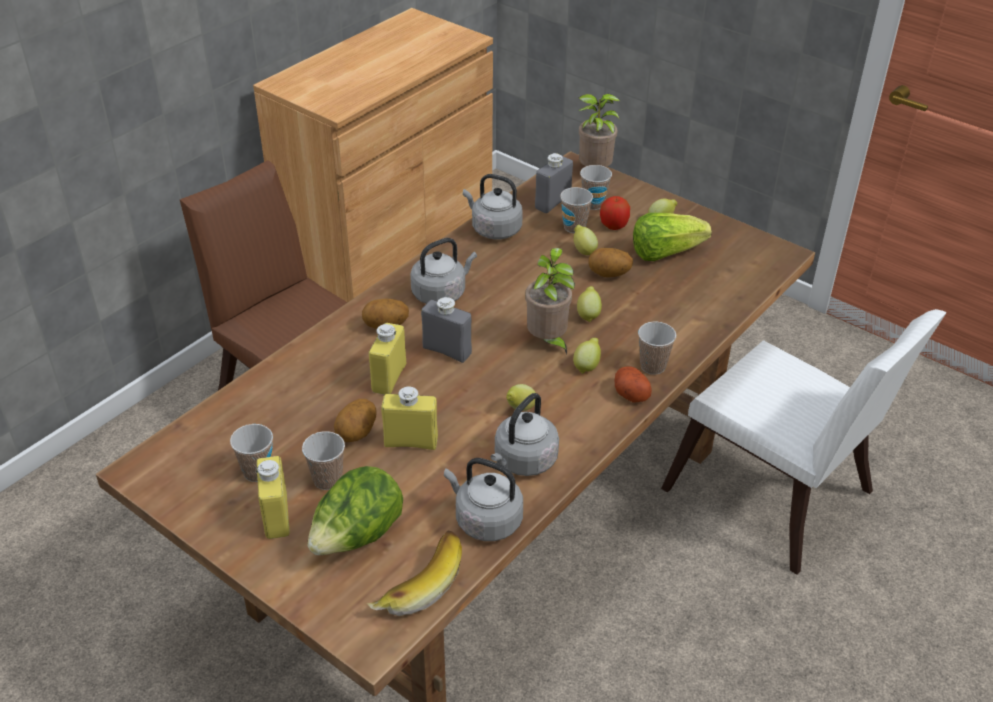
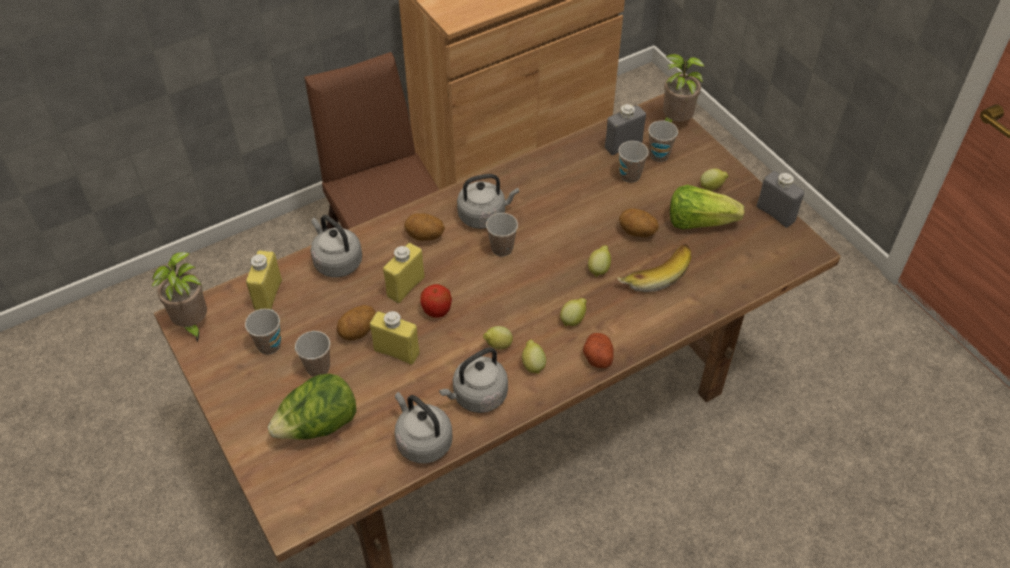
camera: 20 degrees right, 10 degrees up
(276, 517) = (266, 389): yellow bottle -> yellow bottle (268, 295)
(416, 583) = (345, 480): banana -> banana (654, 273)
(447, 350) = (464, 273): grey bottle -> grey bottle (775, 214)
(494, 229) = (558, 161): grey kettle -> grey kettle (336, 261)
(548, 342) = (551, 287): potted plant -> potted plant (192, 324)
(583, 251) = (626, 202): lemon -> lemon (533, 364)
(614, 226) = (666, 182): apple -> apple (436, 310)
(652, 366) = (630, 335): cup -> cup (502, 248)
(776, 500) = (758, 456): white chair -> none

